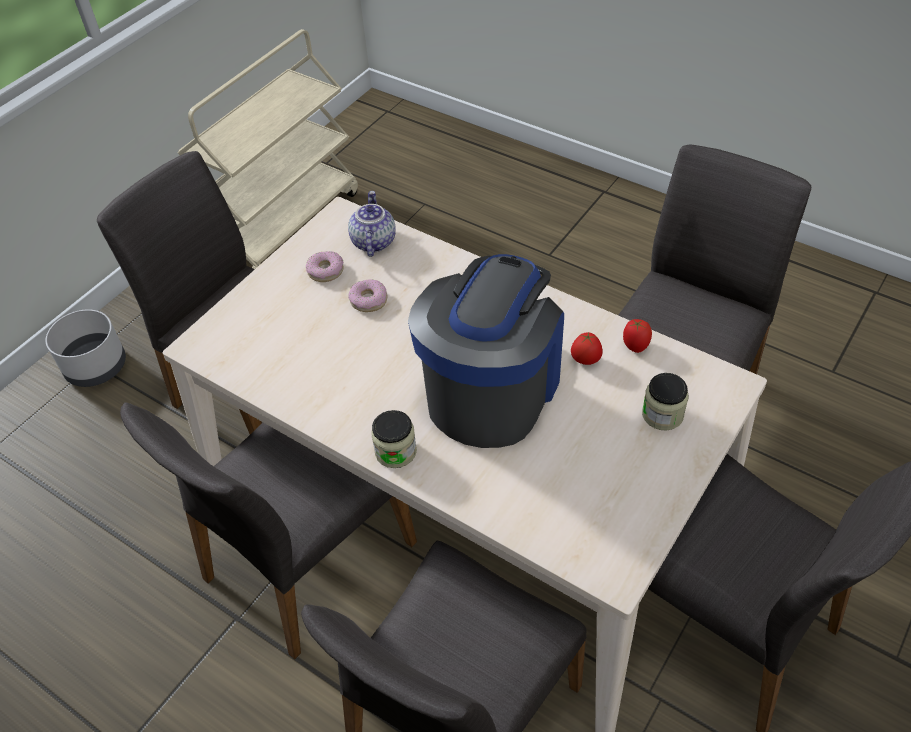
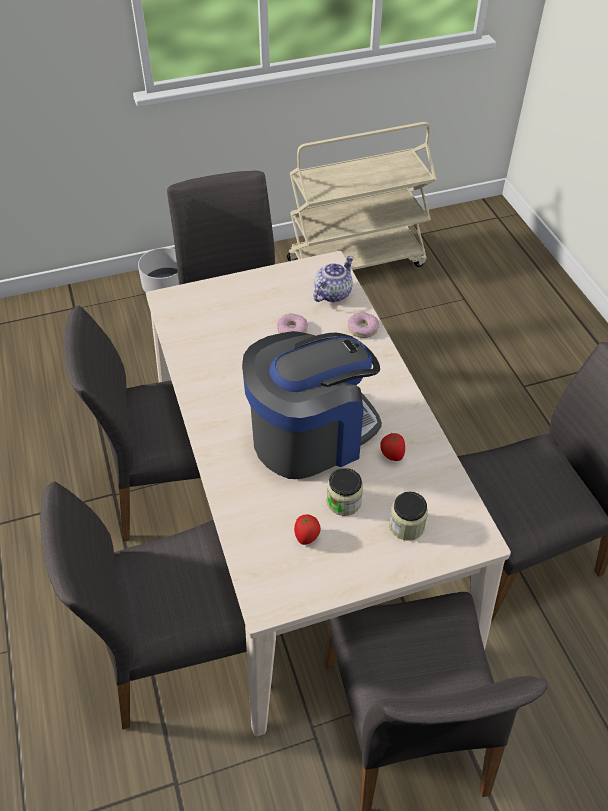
camera: 35 degrees right, 0 degrees up
(325, 271) = (284, 296): donut -> donut (362, 328)
(395, 451) = (214, 435): jar -> jar (344, 502)
(635, 346) = (437, 468): tomato -> tomato (307, 537)

